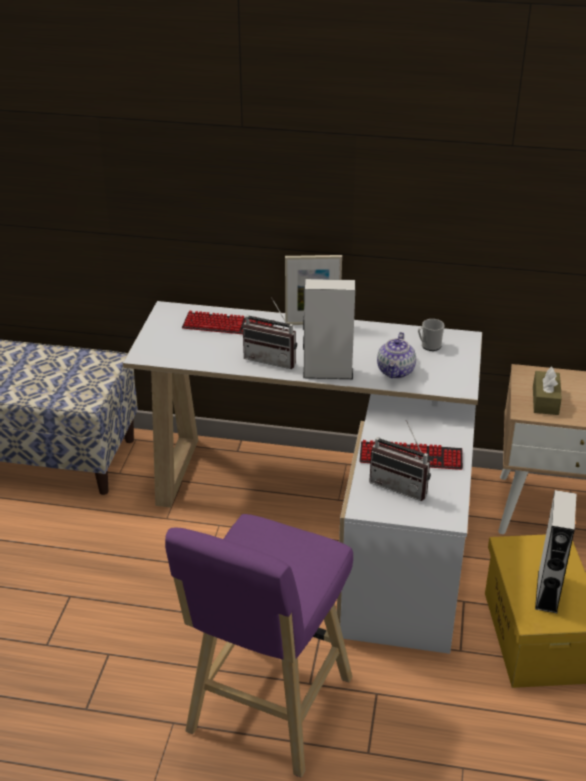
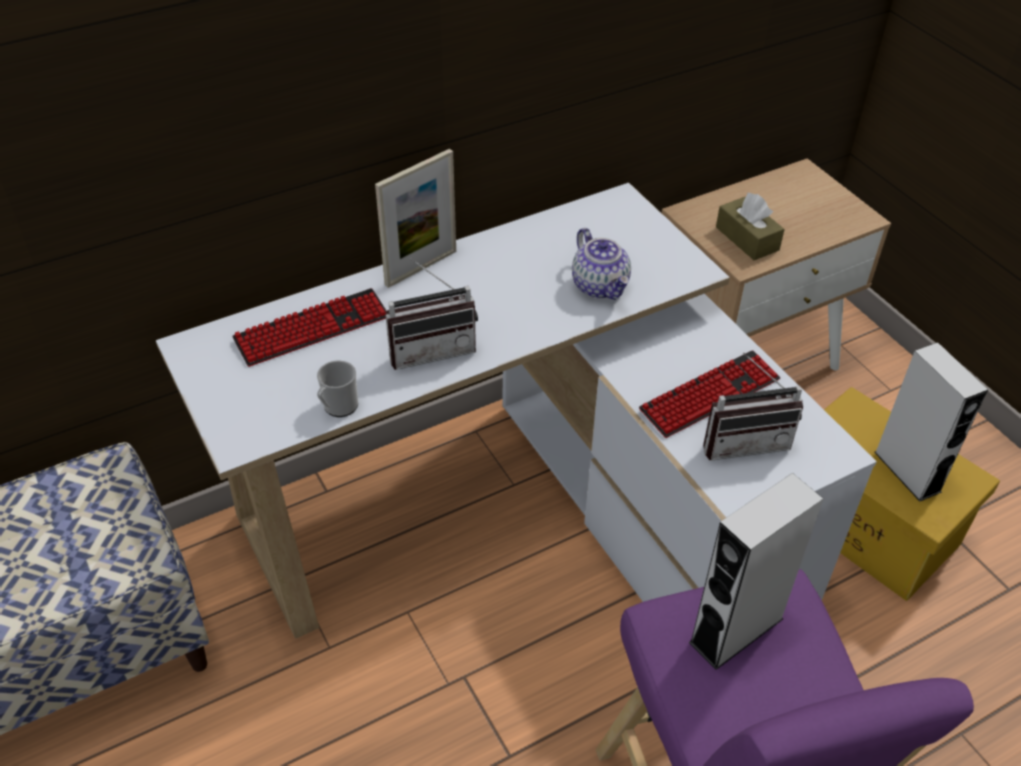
camera: 40 degrees left, 10 degrees up
(327, 373) = (524, 332): grey speaker -> grey speaker (736, 630)
(429, 346) = (595, 231): mug -> mug (338, 407)

